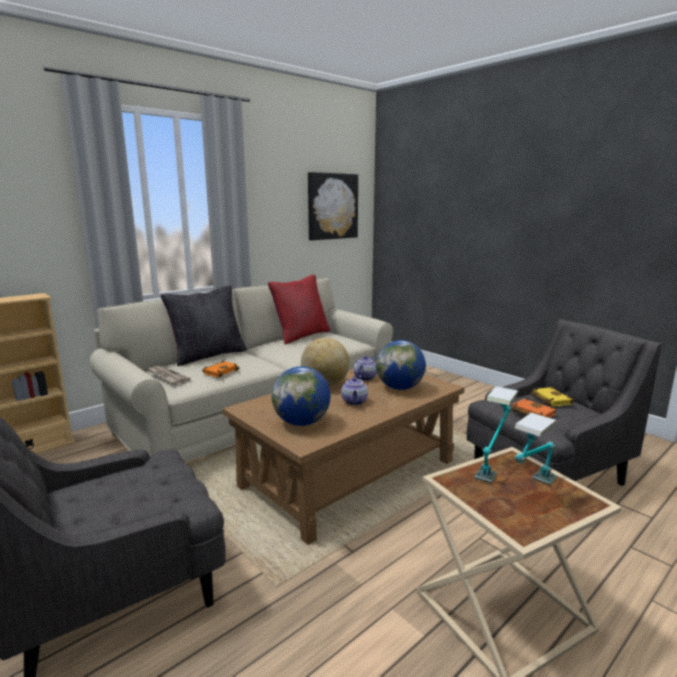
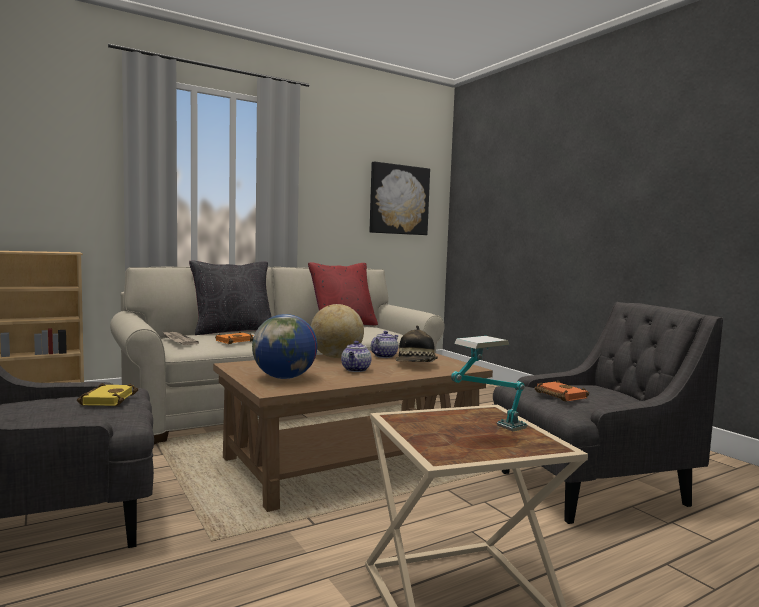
camera: 10 degrees right, 10 degrees down
(400, 388) = (416, 365): globe -> hat
(493, 464) = (460, 413): table lamp -> none
(549, 399) = (591, 388): yellow book -> yellow book (107, 399)

